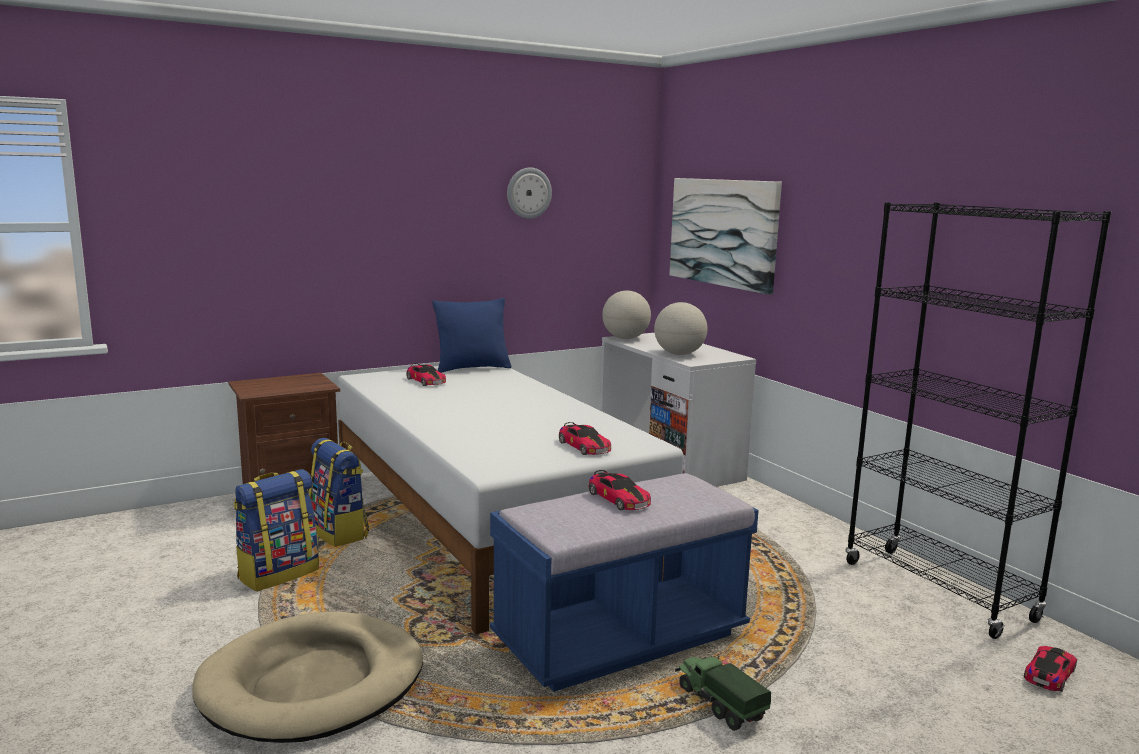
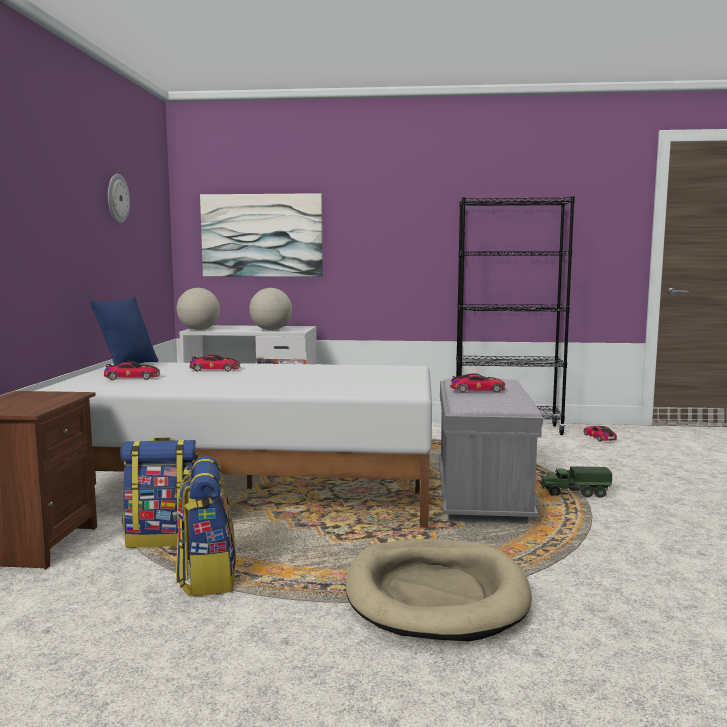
camera: 55 degrees left, 5 degrees down
(584, 446) = (391, 375): toy car -> toy car (215, 369)
(620, 640) = (481, 495): blue bench -> grey bench

